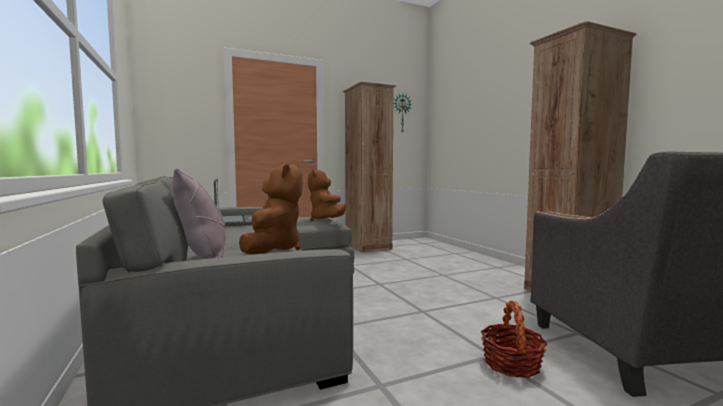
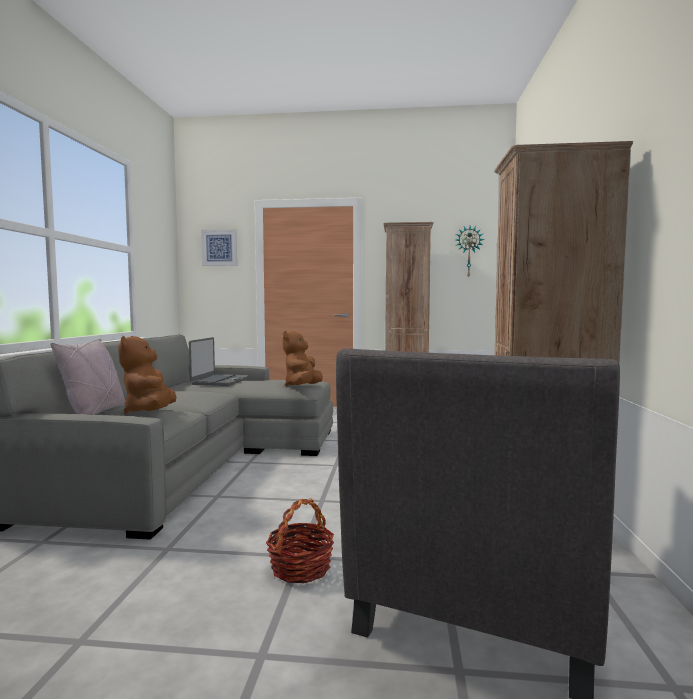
camera: 30 degrees right, 0 degrees up
(184, 91) = (219, 248): none -> picture
(273, 249) = (150, 412): brown plush toy -> brown plush toy turned 135 degrees clockwise

